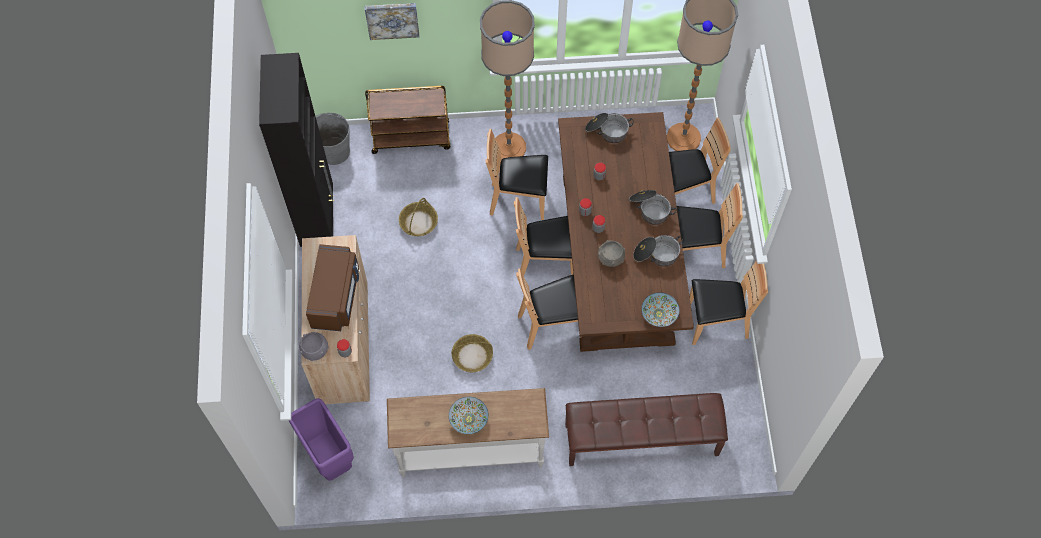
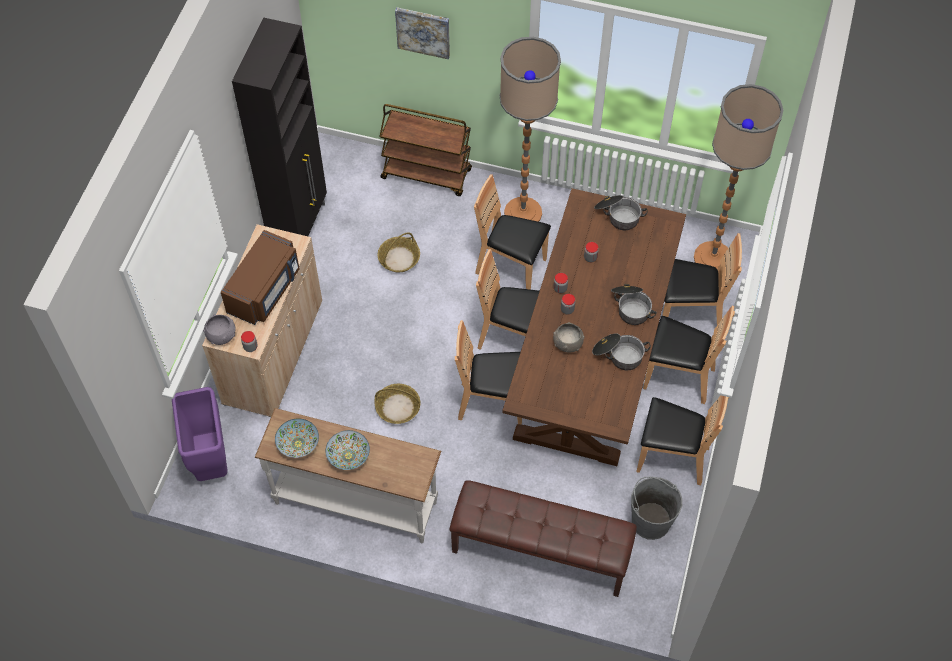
camera: 20 degrees right, 5 degrees down
(334, 151) = (344, 164): grey bucket -> grey bucket (650, 521)
(659, 314) = (595, 416): bowl -> bowl (298, 444)

